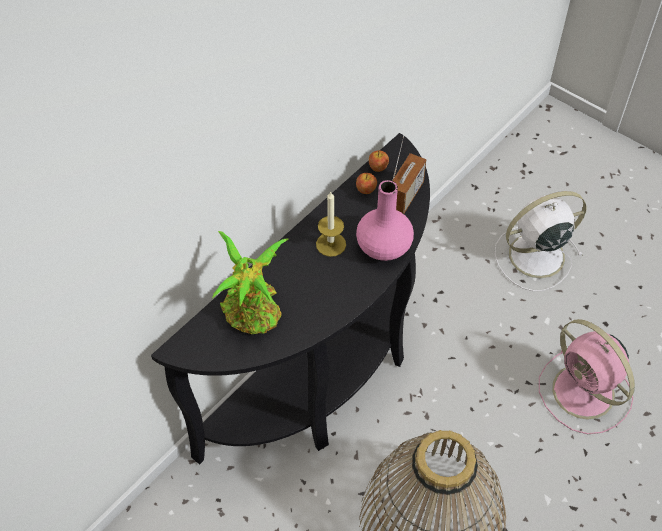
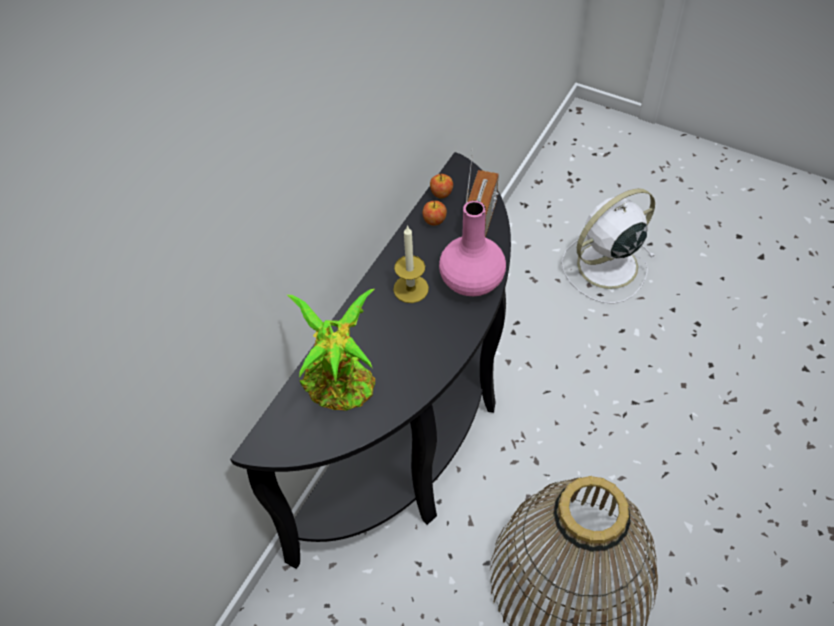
camera: 10 degrees left, 0 degrees up
(585, 394) = (697, 402): pink fan -> none

